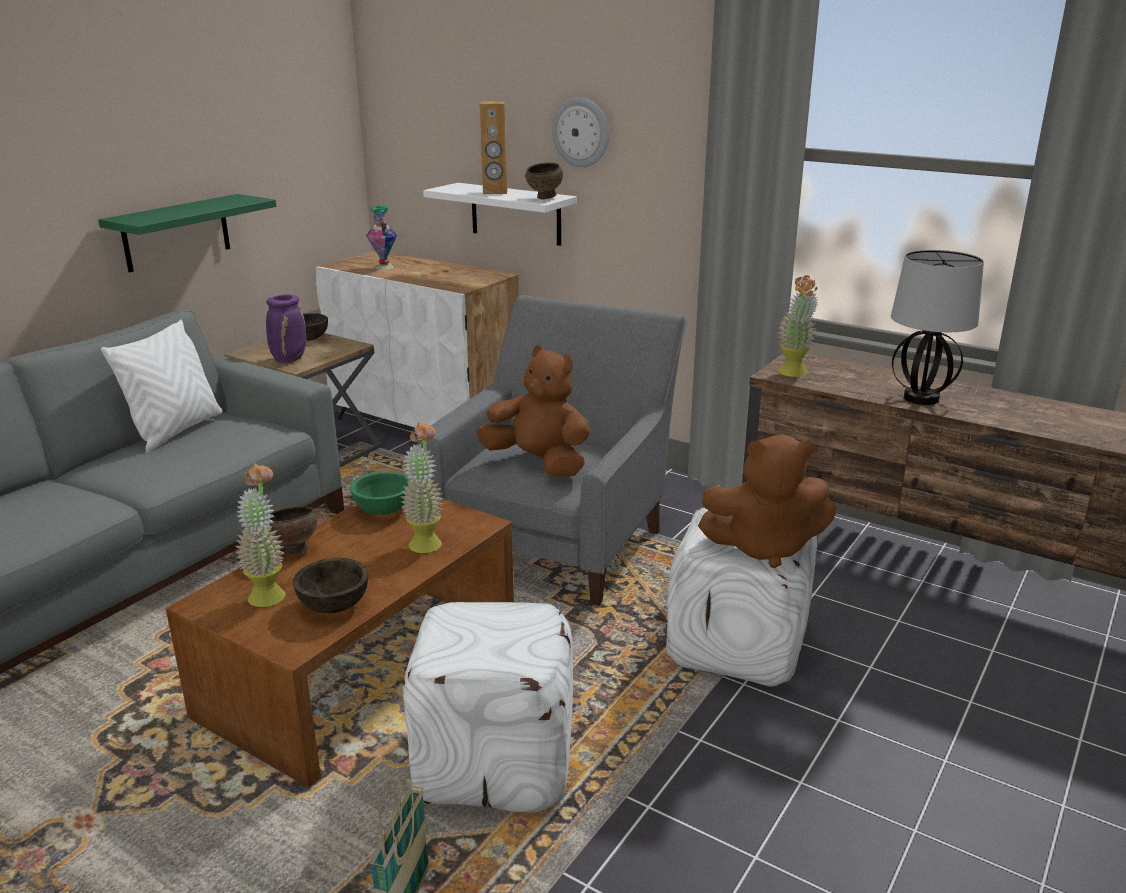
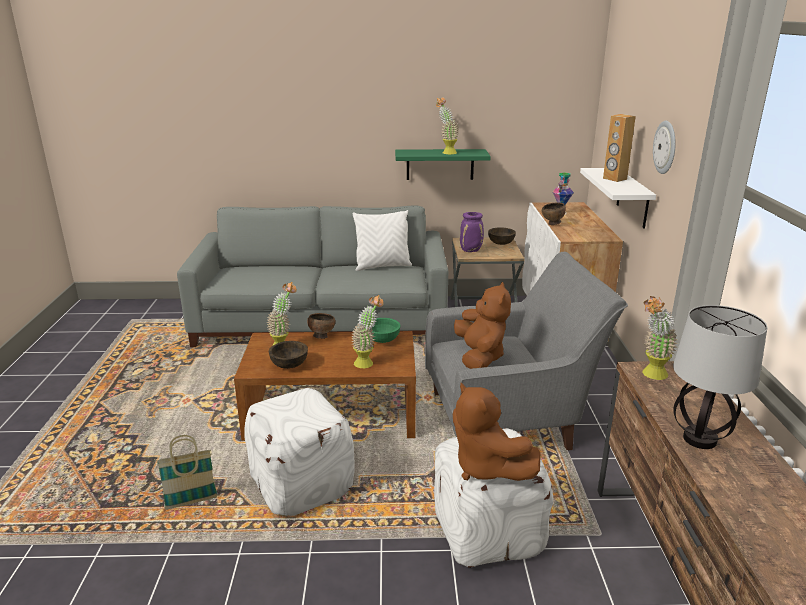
camera: 55 degrees right, 0 degrees up
(199, 207) = (446, 152): none -> potted plant
(545, 198) = (628, 190): brown bowl -> brown bowl (552, 224)

